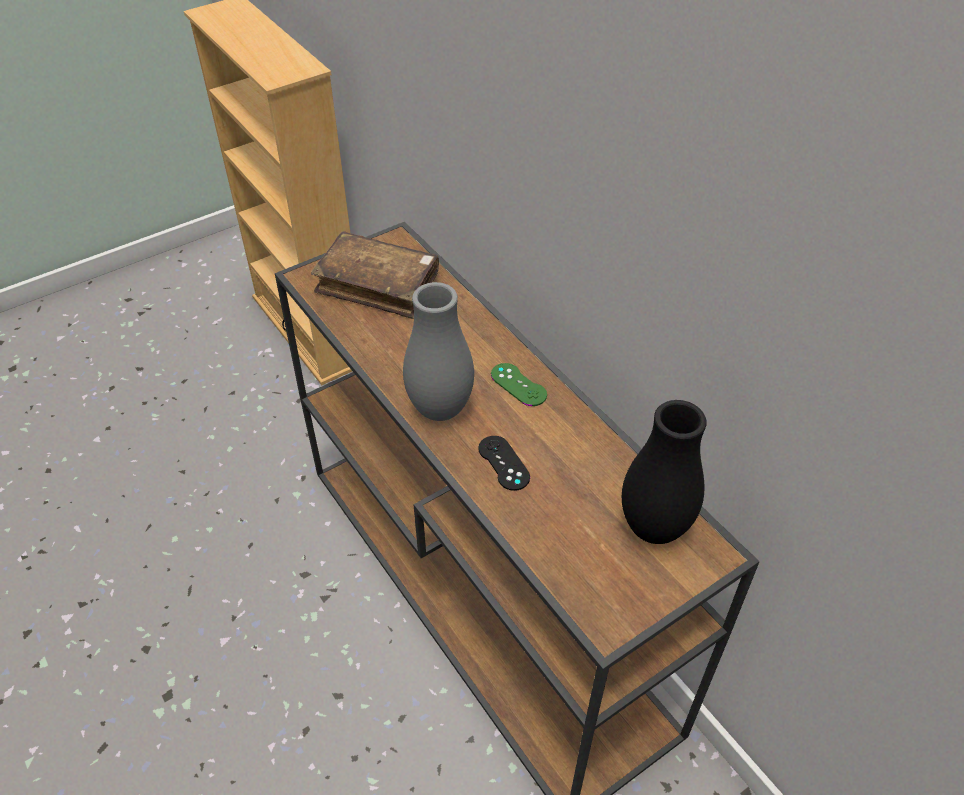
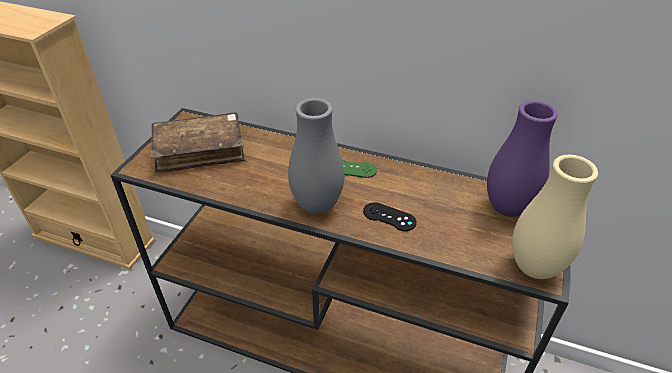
camera: 35 degrees left, 5 degrees down
(607, 610) = (534, 267): none -> beige vase
(654, 528) = (507, 208): black vase -> purple vase

